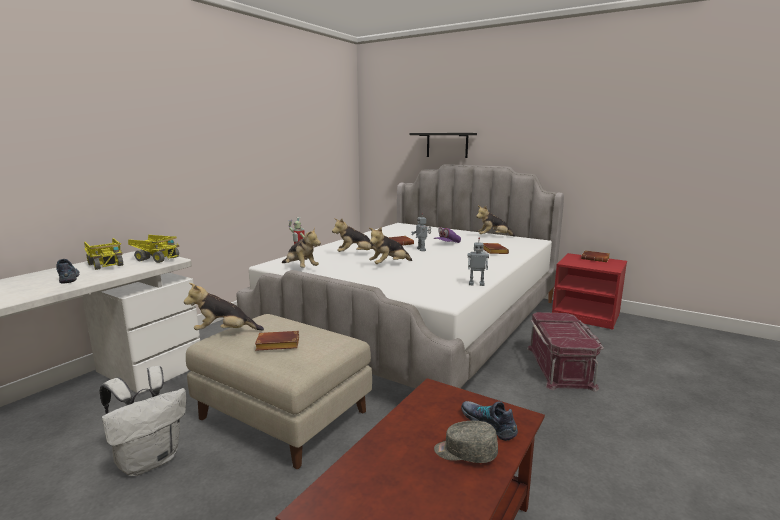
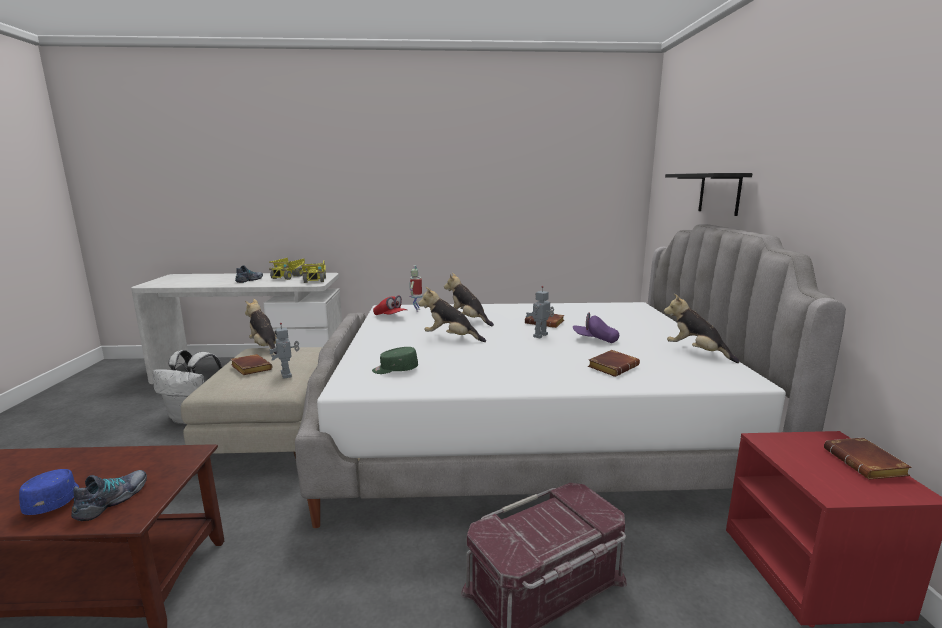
camera: 55 degrees right, 0 degrees up
(300, 268) = (390, 316): plush toy -> red cap
(430, 286) = (395, 370): none -> green cap
(465, 453) = (54, 500): grey cap -> blue cap
(476, 284) = (436, 387): toy robot -> toy robot (287, 375)

